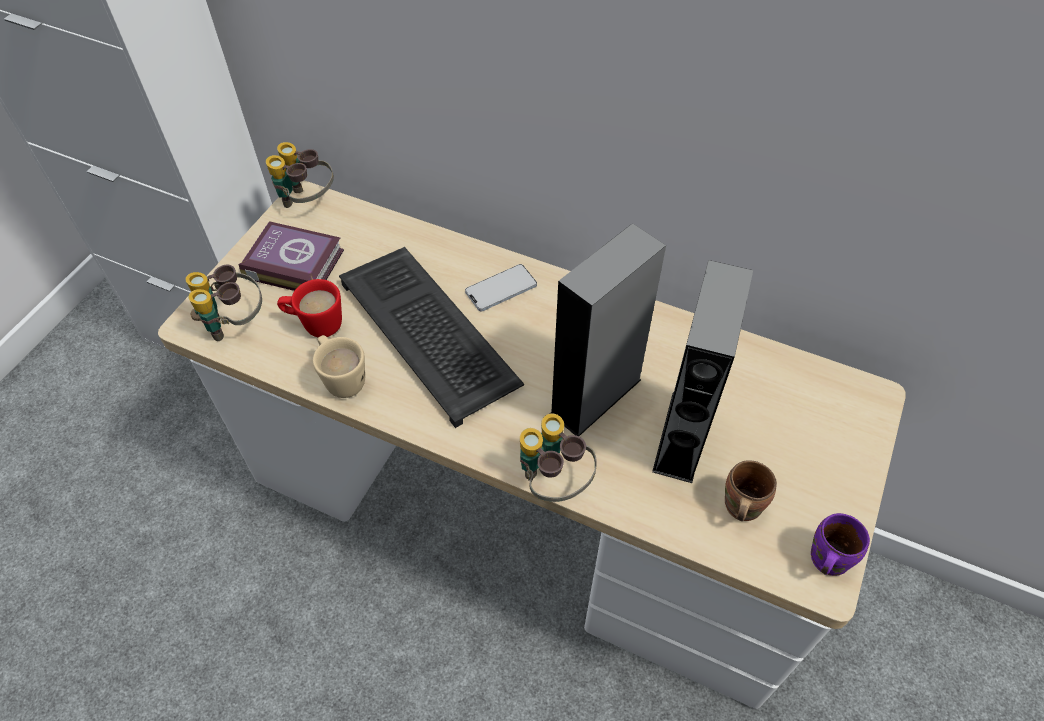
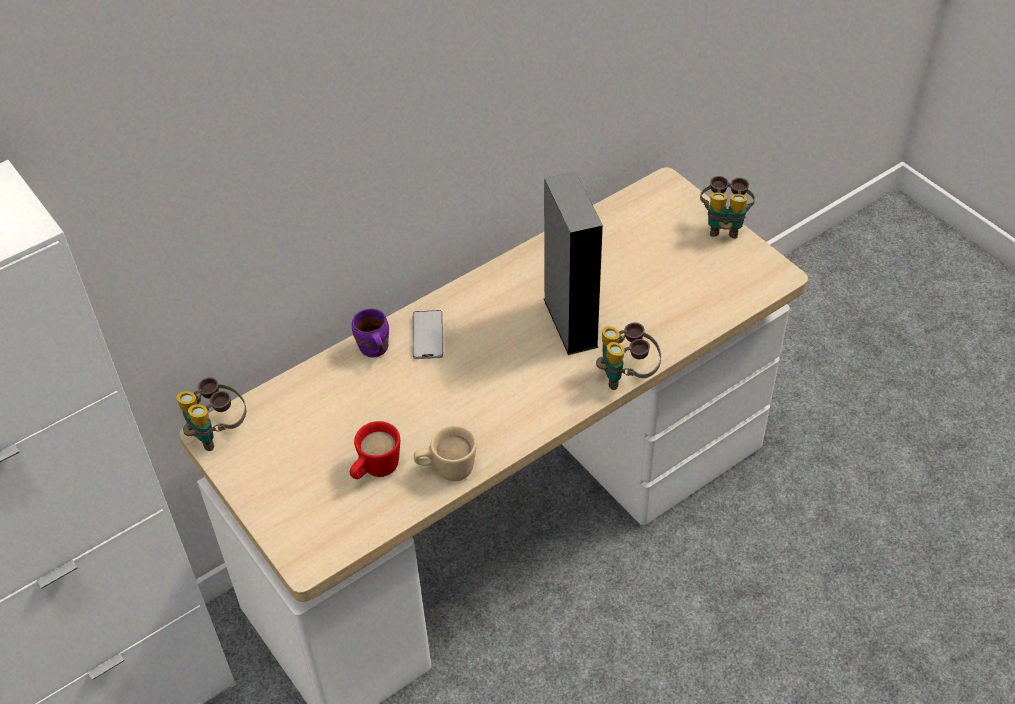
camera: 60 degrees left, 5 degrees down
(234, 324) = (331, 529): binoculars -> binoculars (724, 225)
(293, 263) = (289, 465): book -> none
(431, 334) = (442, 396): keyboard -> none
(682, 436) = (634, 291): grey speaker -> none
(739, 506) = (705, 289): brown mug -> none
(825, 559) = (764, 267): purple mug -> purple mug (373, 350)

